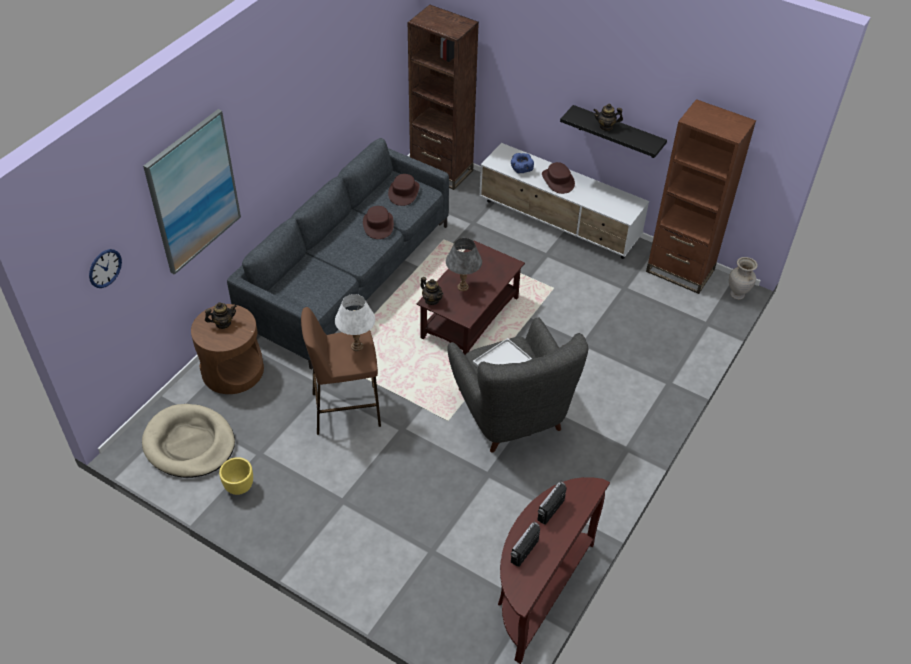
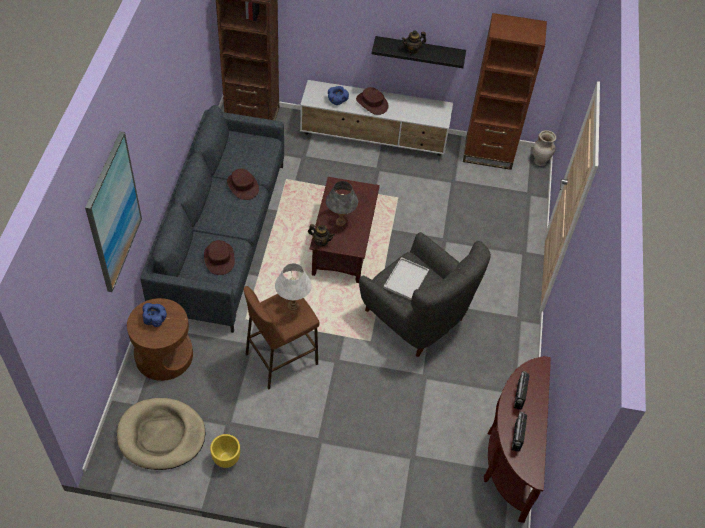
camera: 25 degrees left, 5 degrees up
(105, 268) = (72, 311): wall clock -> none
(223, 323) = (155, 319): teapot -> blue bowl
(403, 192) = (249, 149): brown hat -> brown hat (219, 258)

